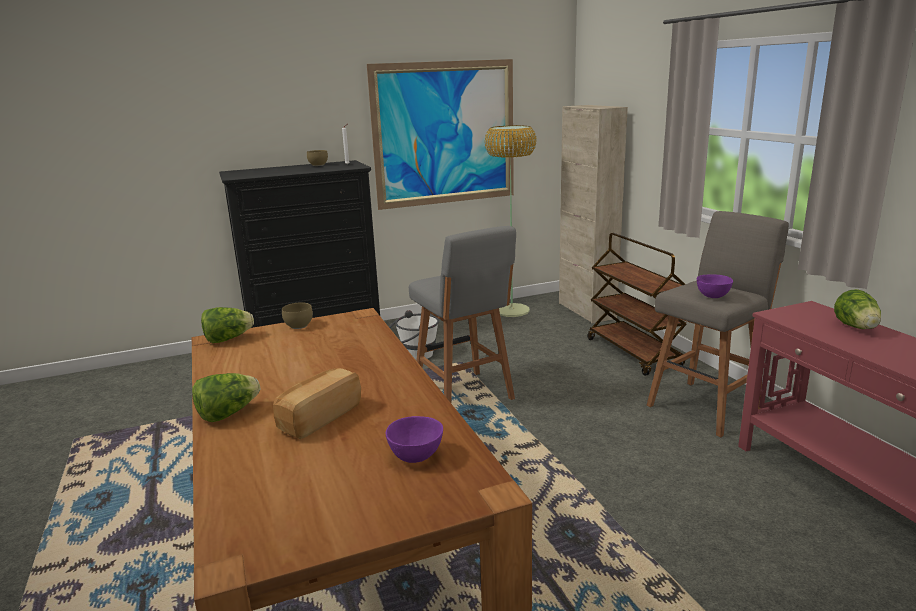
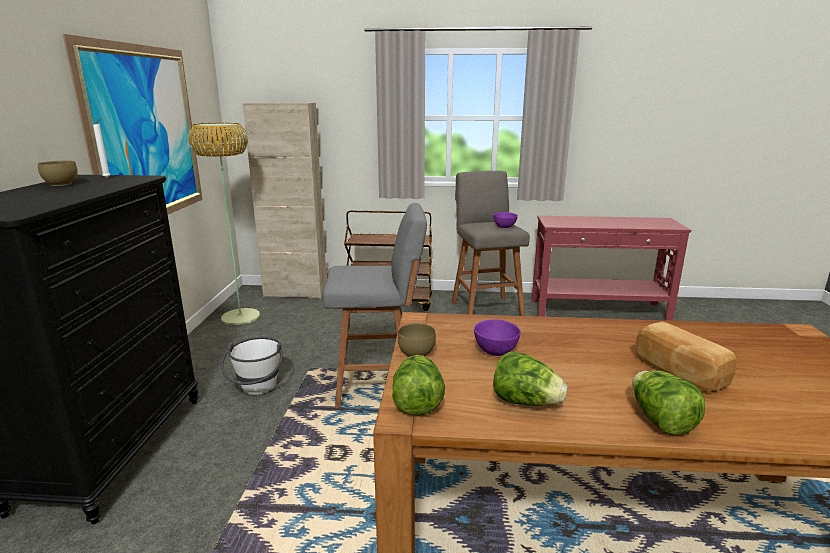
camera: 65 degrees left, 0 degrees up
(417, 456) = (753, 345): purple bowl -> purple bowl (495, 351)
(857, 328) = (585, 219): lettuce -> lettuce (525, 402)

